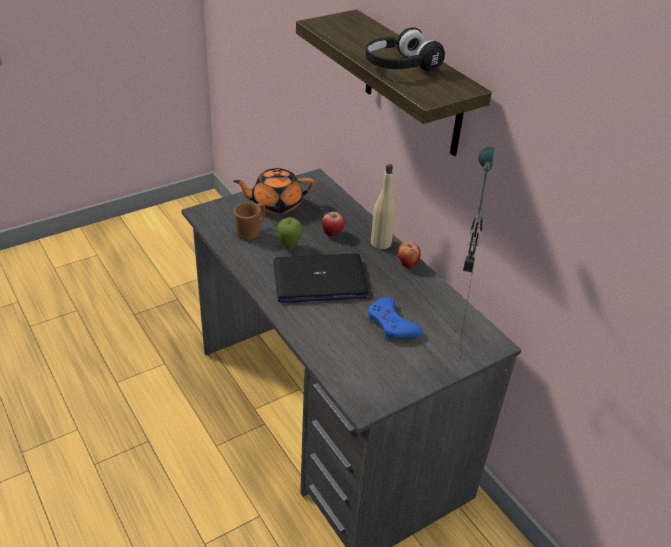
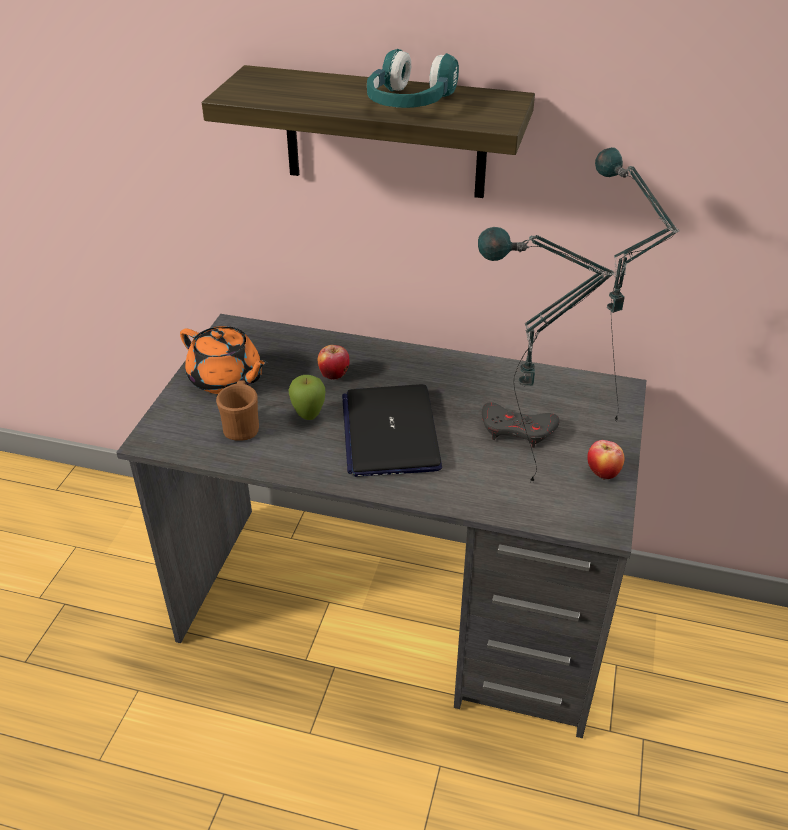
camera: 40 degrees left, 0 degrees up
(275, 204) = (226, 379): orange teapot -> orange teapot turned 90 degrees counterclockwise
(319, 280) = (390, 432): laptop -> laptop turned 135 degrees clockwise
(341, 355) = (517, 492): none -> table lamp
(380, 243) = (394, 356): beige bottle -> none
(392, 324) = (517, 429): blue game controller -> grey game controller
(400, 66) = (409, 103): black headphones -> turquoise headphones
(407, 264) = (448, 362): apple -> apple (602, 474)

